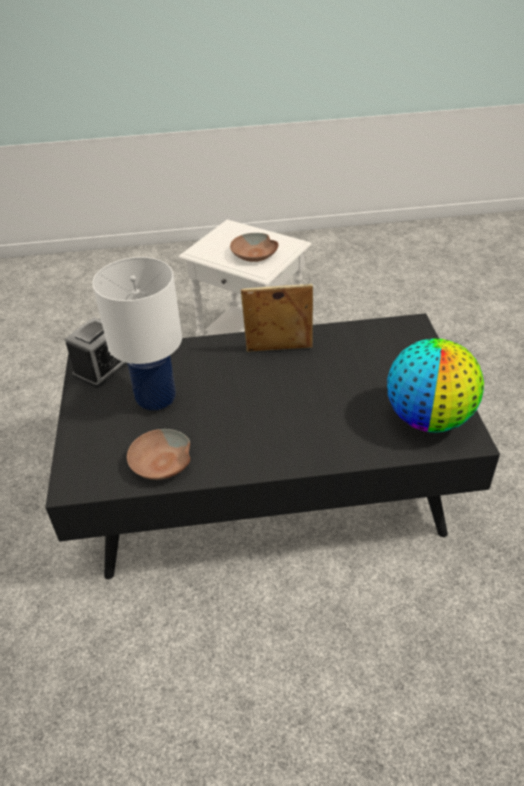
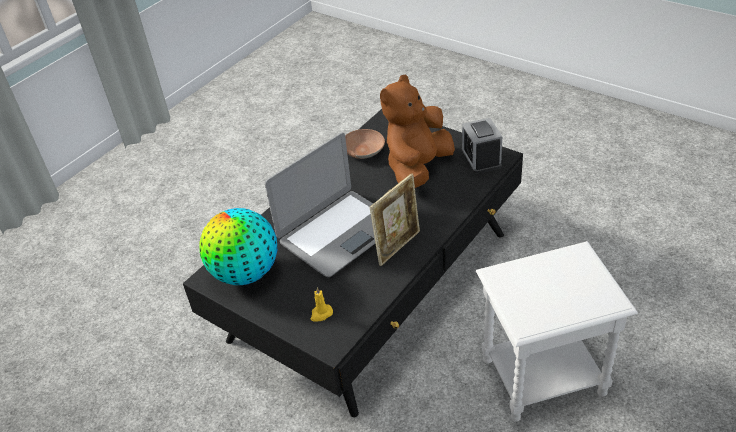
camera: 135 degrees right, 0 degrees up
(156, 401) = (417, 168): white table lamp -> brown plush toy
(254, 255) = (530, 285): brown bowl -> none
(306, 394) = (338, 233): none -> laptop
(398, 346) = (321, 314): none -> yellow candle

